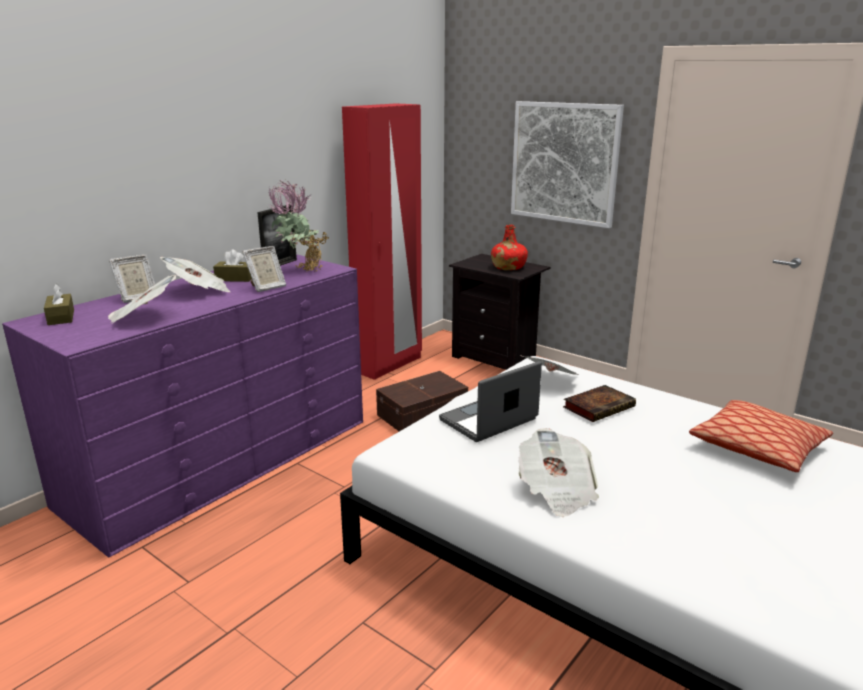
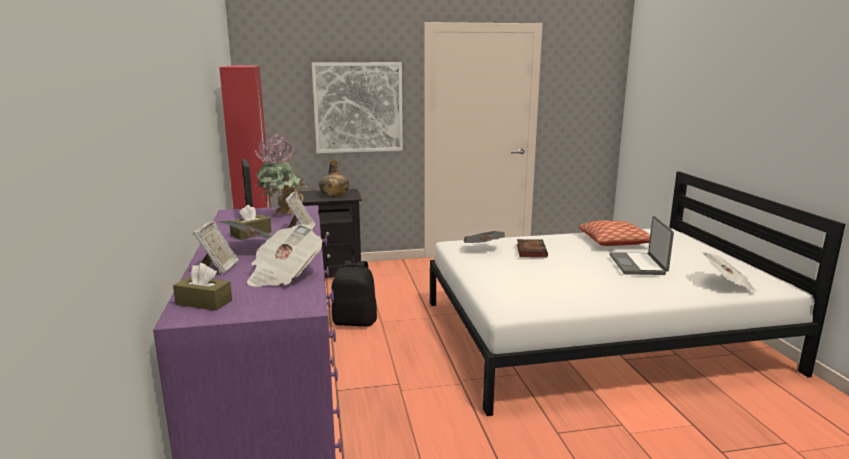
camera: 50 degrees left, 5 degrees down
(423, 414) = (355, 322): brown storage box -> black backpack
(489, 420) = (507, 276): laptop -> laptop (638, 265)
(508, 267) = (334, 195): red bottle -> green bottle
(556, 491) = (606, 289): newspaper -> newspaper (727, 284)

